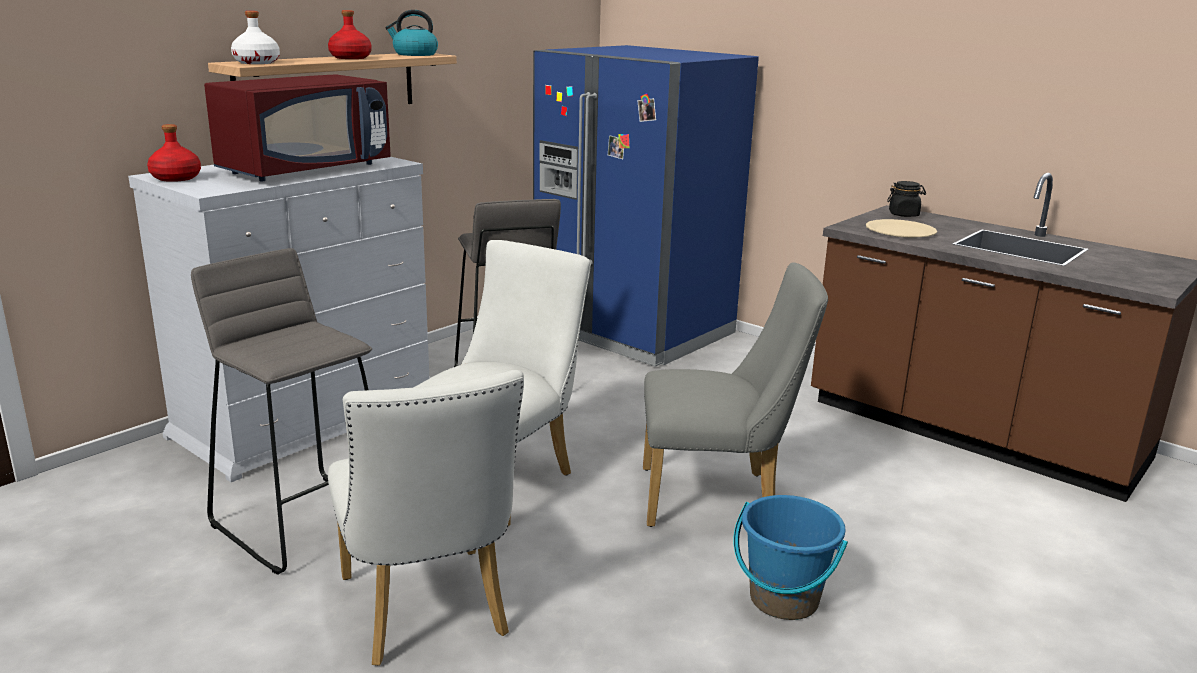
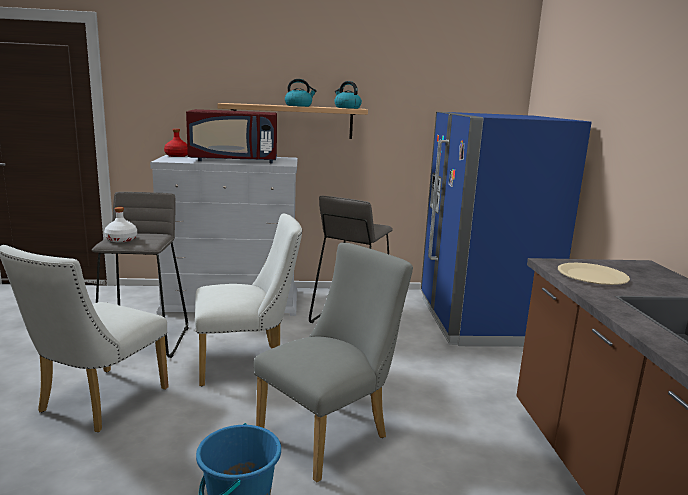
camera: 45 degrees right, 5 degrees down
(256, 63) = (238, 103): white bottle -> white bottle (121, 239)
(350, 58) = (299, 106): red bottle -> kettle
(719, 498) = (330, 434): grey chair -> grey chair turned 90 degrees counterclockwise
(904, 214) = (642, 268): black jar -> none

